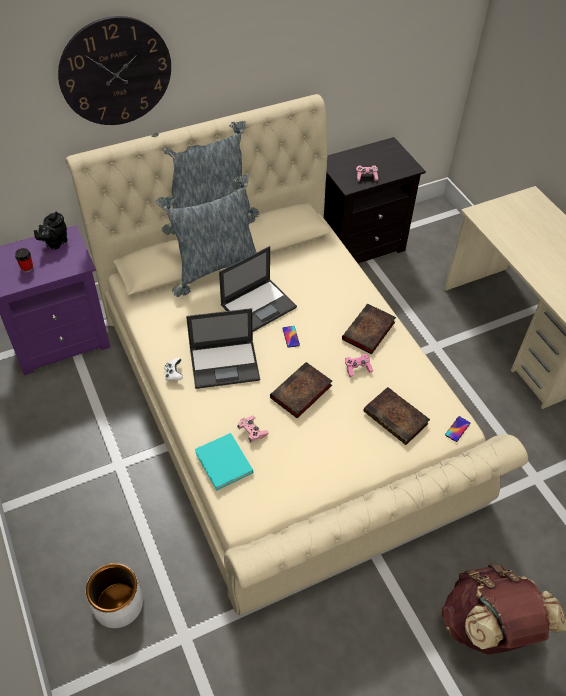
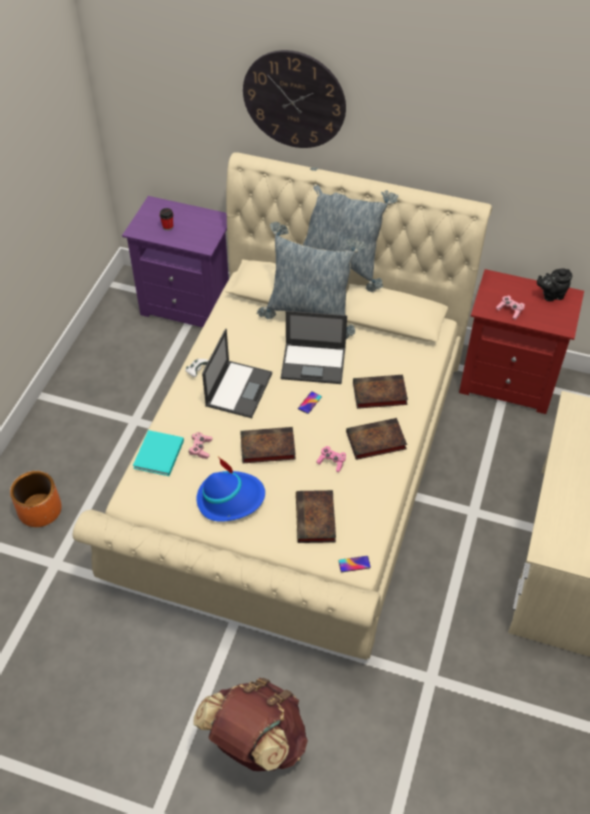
camera: 45 degrees right, 0 degrees up
(55, 243) = (205, 219): black teapot -> black teapot (551, 295)
(118, 604) = (40, 510): white planter -> orange planter
(225, 364) = (239, 389): laptop -> laptop turned 105 degrees counterclockwise
(320, 452) = (230, 498): none -> blue hat
(331, 297) = (378, 394): none -> book
(359, 244) = (508, 382): black nightstand -> red nightstand

